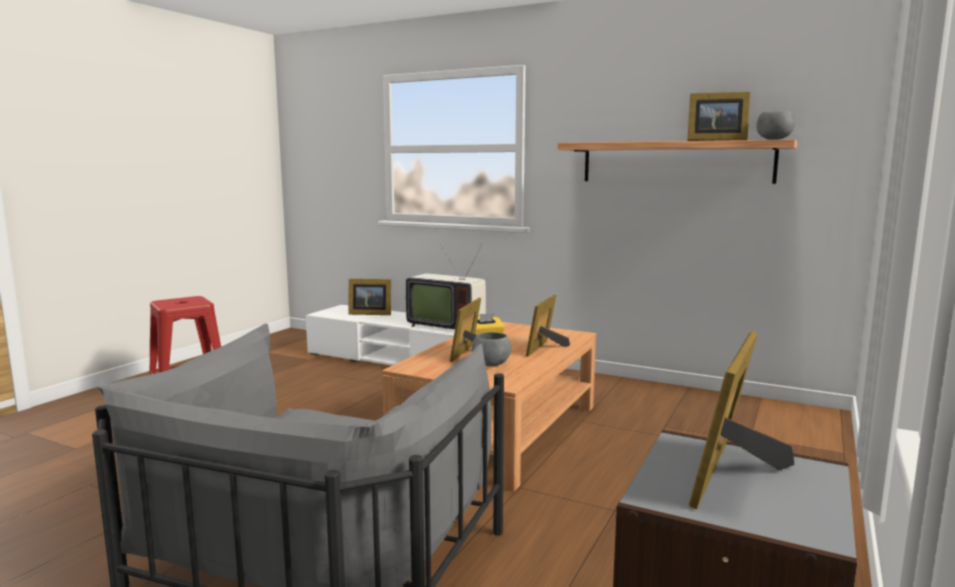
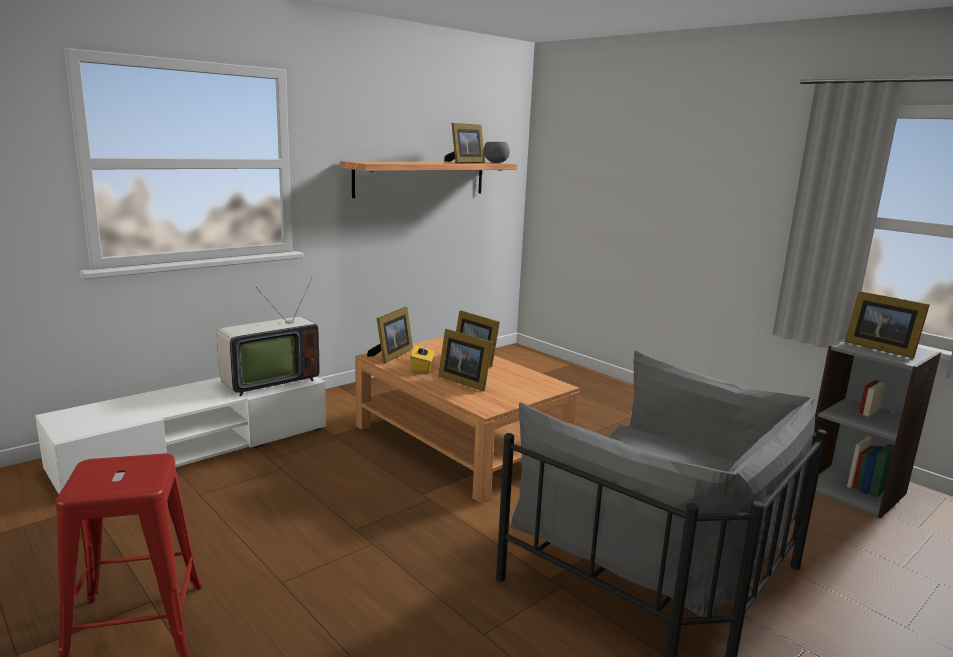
camera: 70 degrees left, 5 degrees up
(369, 313) = (131, 406): picture frame -> picture frame (391, 355)
(491, 365) = (505, 381): grey bowl -> none

